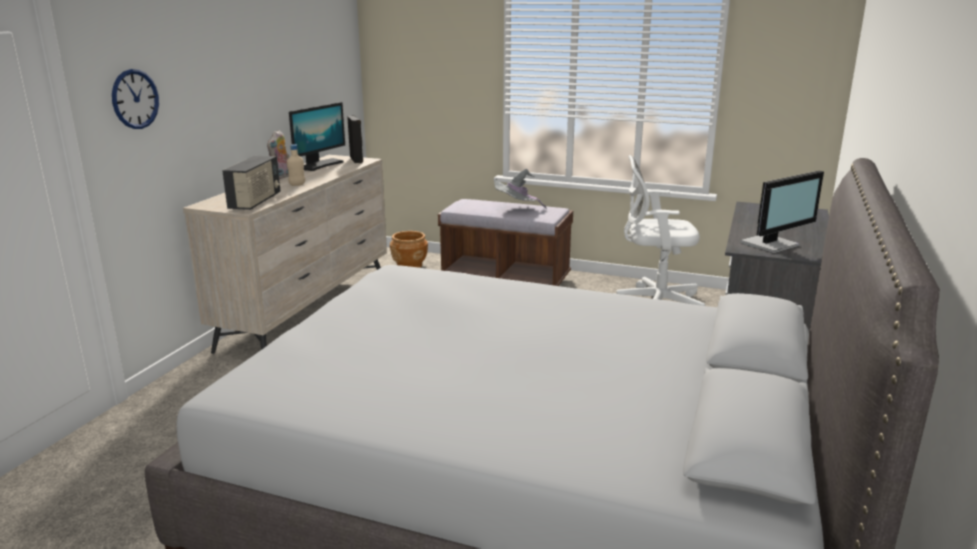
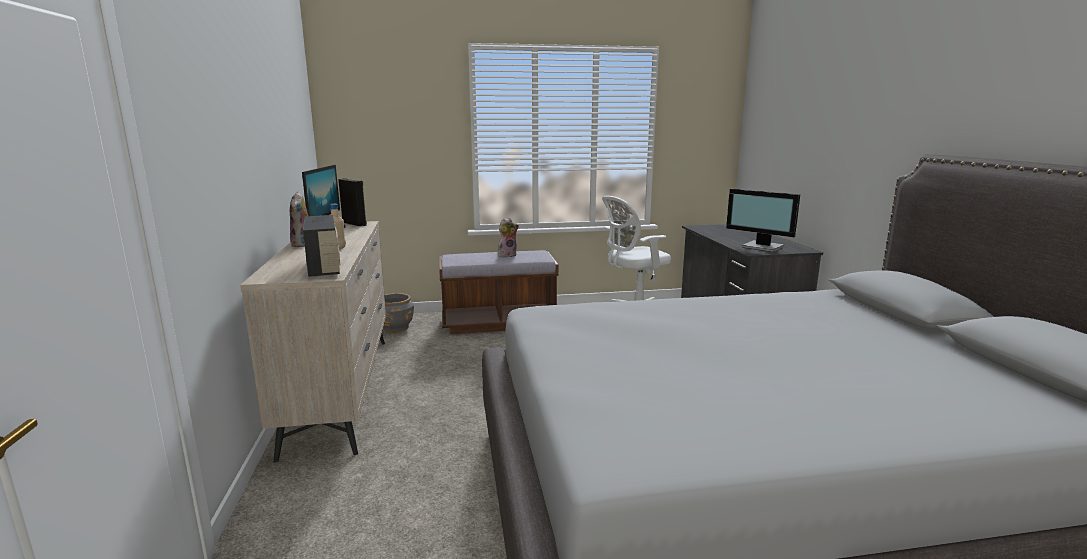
camera: 30 degrees left, 5 degrees down
(135, 99) = (190, 144): wall clock -> none
(409, 265) = (396, 327): brown planter -> grey planter
(516, 209) = (507, 255): grey hat -> plush toy
(772, 244) = (762, 247): monitor -> monitor turned 105 degrees clockwise

